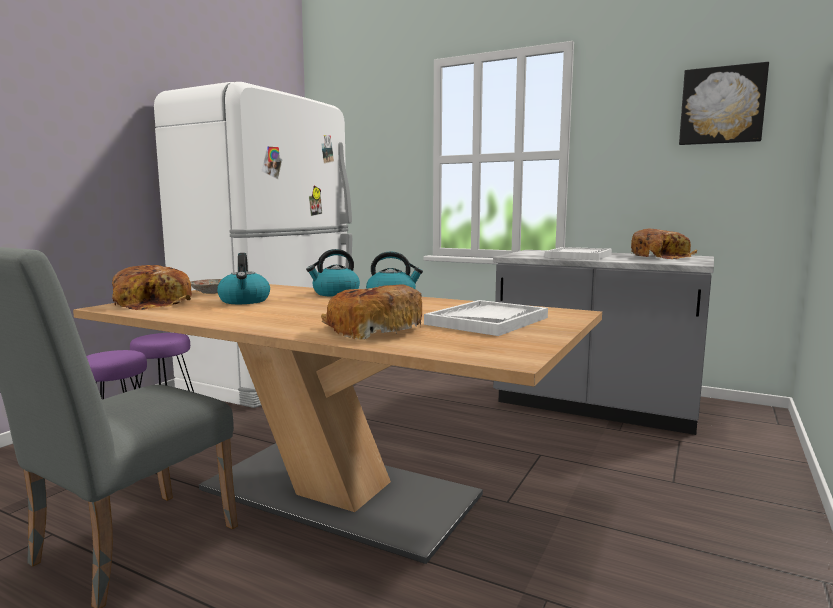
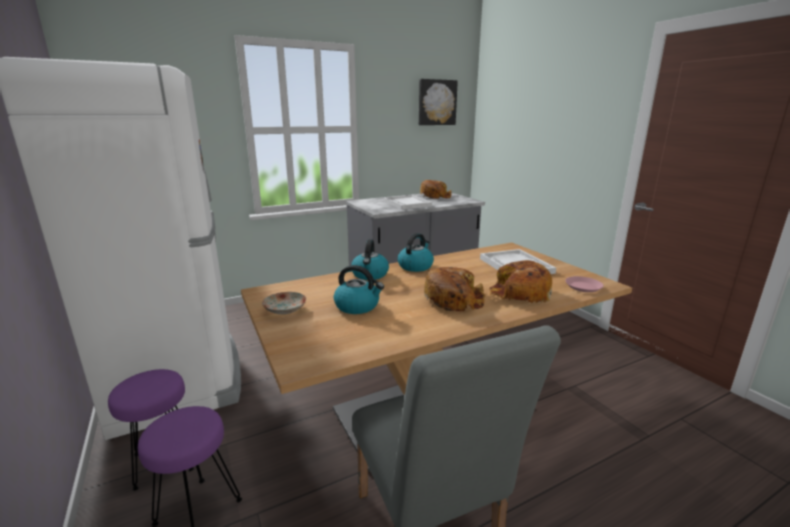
camera: 55 degrees left, 10 degrees up
(155, 303) = (311, 341): bread -> bread (454, 299)
(465, 350) = (583, 287): none -> pink plate

